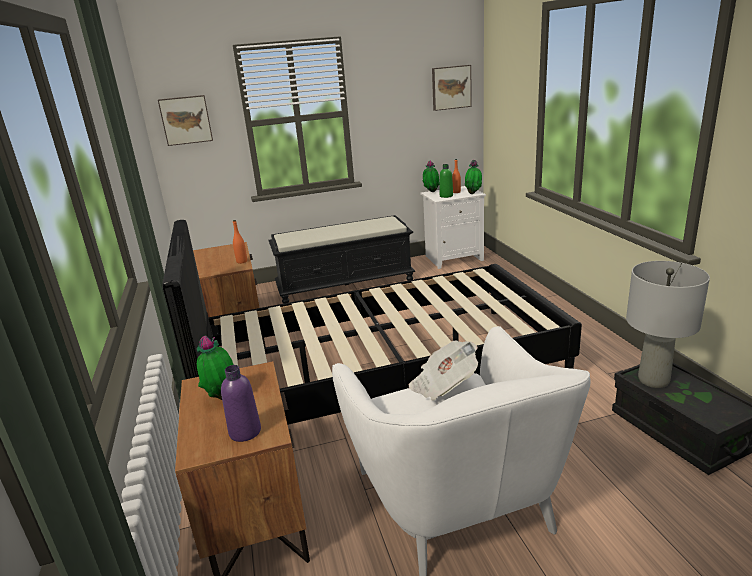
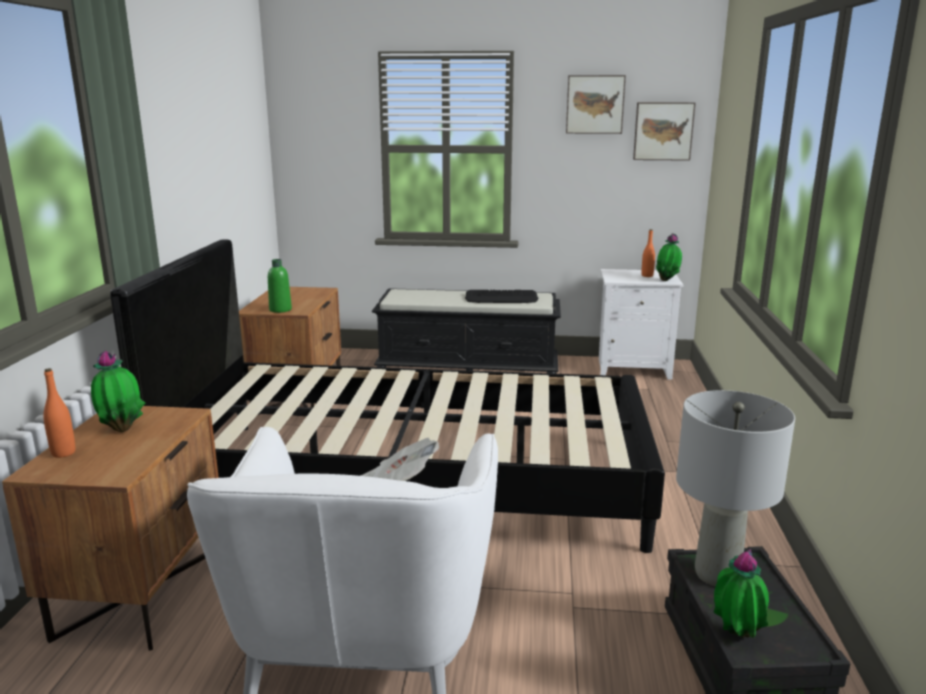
camera: 20 degrees right, 5 degrees down
(186, 120) = (313, 135): picture -> picture (595, 104)
(242, 261) = (306, 306): orange bottle -> orange bottle (63, 453)
(245, 432) = (100, 465): purple bottle -> none
(364, 226) = (501, 298): none -> keyboard
(431, 192) = (614, 271): potted plant -> potted plant (735, 636)
(446, 196) = (627, 278): green bottle -> green bottle (280, 310)

